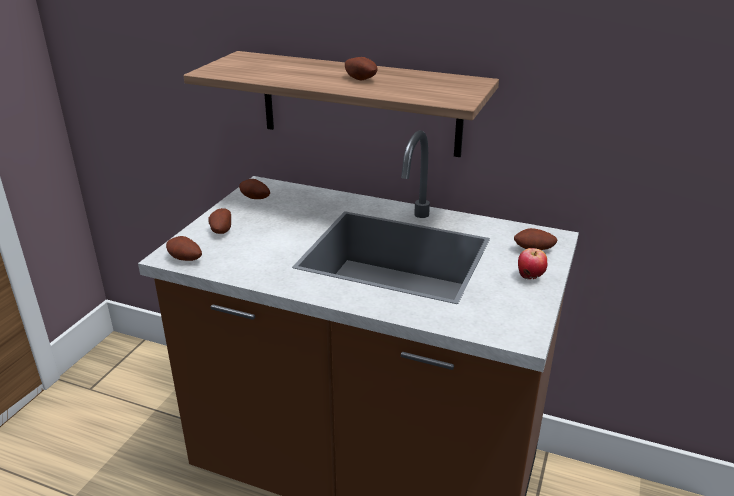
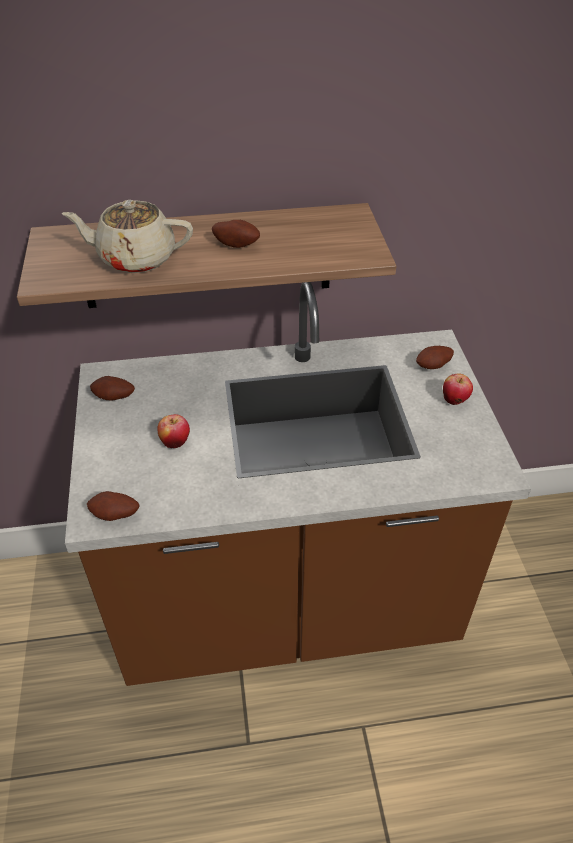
camera: 30 degrees left, 15 degrees up
(220, 230) = (117, 458): potato -> none
(269, 234) = (175, 442): none -> apple
(281, 73) = (135, 258): none -> beige teapot

